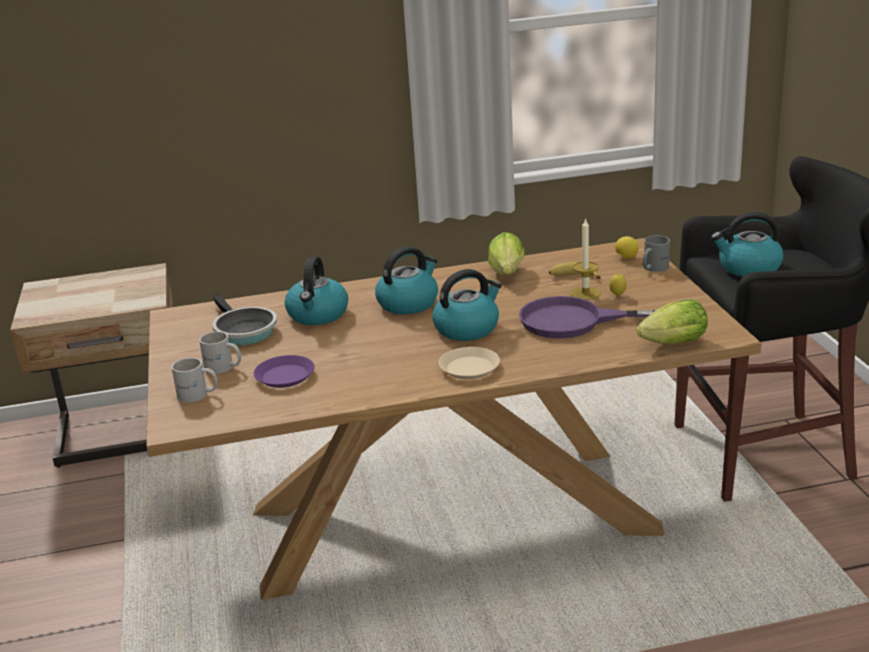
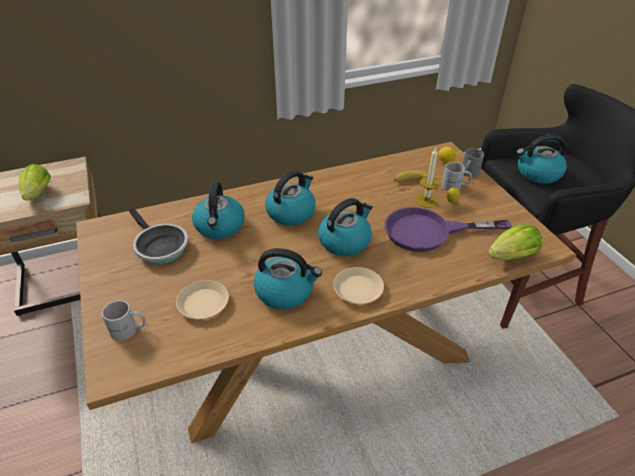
camera: 10 degrees left, 15 degrees up
(223, 368) = (147, 293): white mug -> white mug (455, 186)
(285, 376) = (203, 303): purple plate -> beige plate
(382, 369) = (285, 291): none -> kettle
(507, 274) = (361, 180): lettuce -> lettuce (37, 195)

